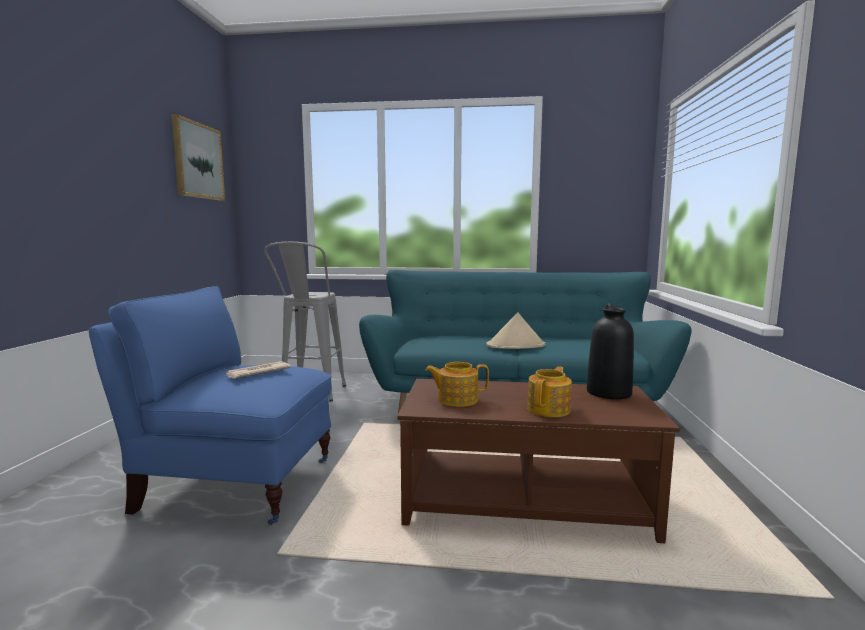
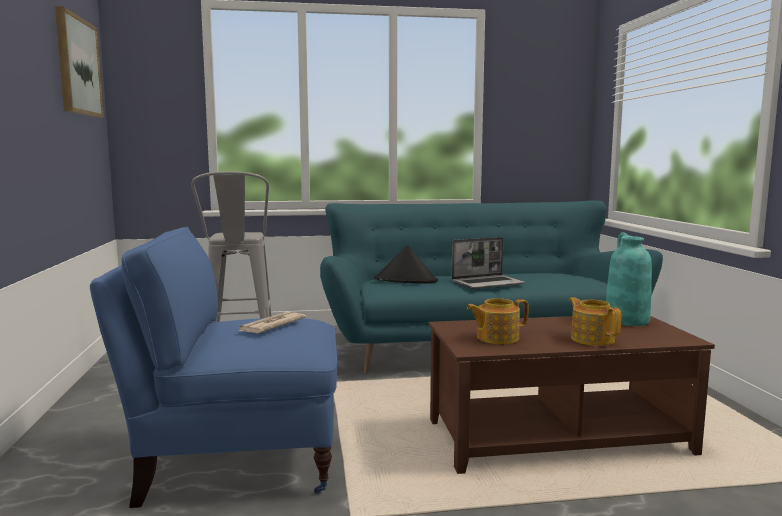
camera: 15 degrees left, 0 degrees up
(446, 339) = (406, 280): none -> black hat
(516, 345) = (488, 283): beige hat -> laptop
(549, 409) = (592, 339): teapot -> teapot turned 45 degrees counterclockwise
(608, 392) = (626, 320): black vase -> turquoise vase

